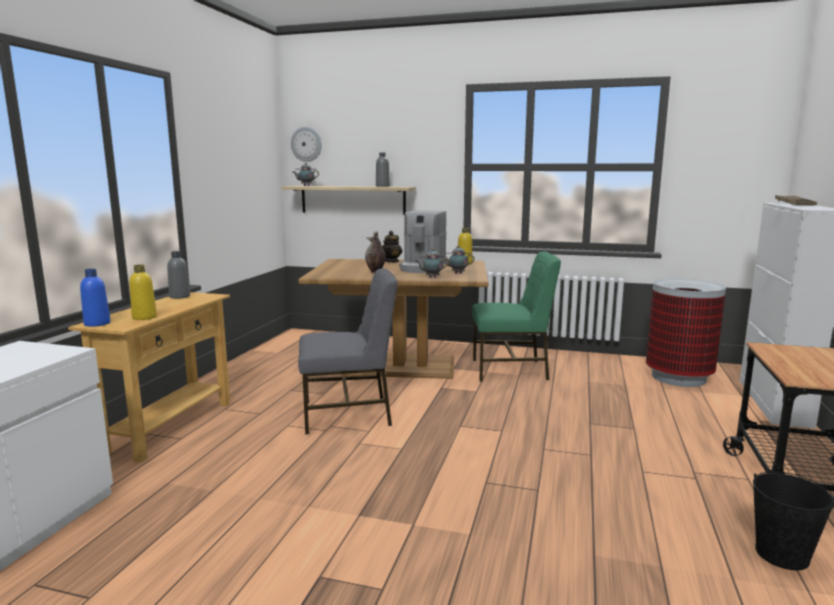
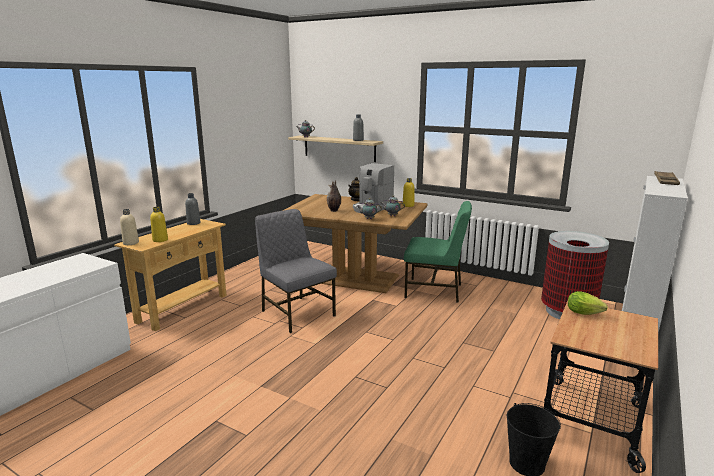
camera: 15 degrees right, 5 degrees up
(97, 323) = (131, 243): blue bottle -> beige bottle
(306, 144) = (308, 105): wall clock -> none
(349, 414) = (296, 313): grey chair -> grey chair turned 135 degrees counterclockwise
(784, 353) = (585, 313): none -> lettuce

